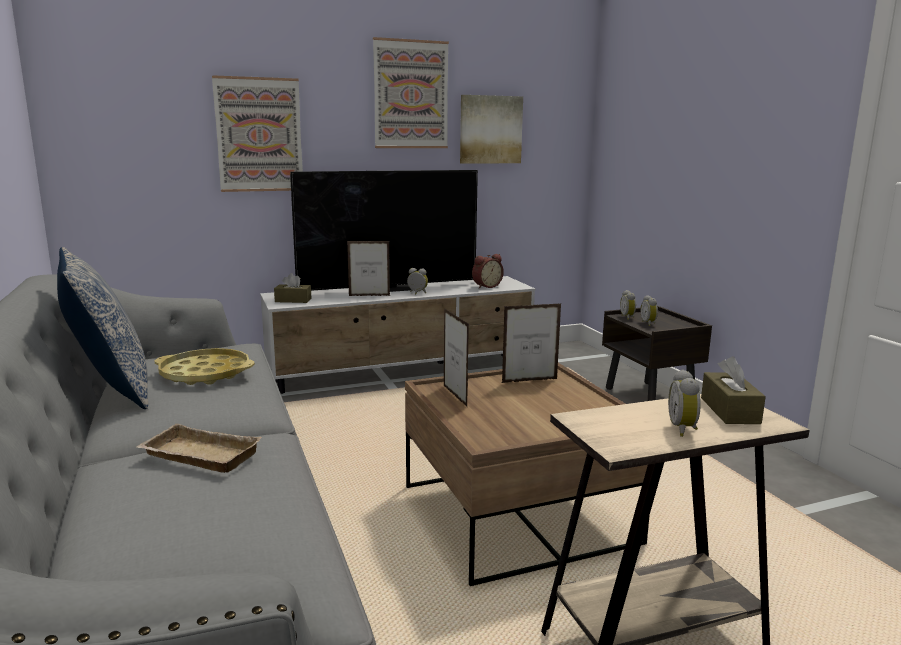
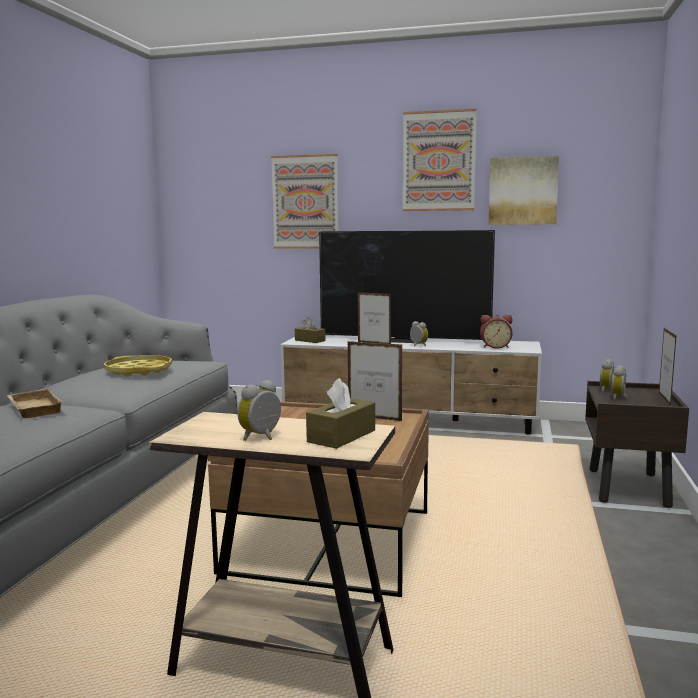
camera: 35 degrees right, 5 degrees down
(110, 390) = (78, 372): pillow -> none
(455, 396) = (291, 417): picture frame -> picture frame (664, 399)

